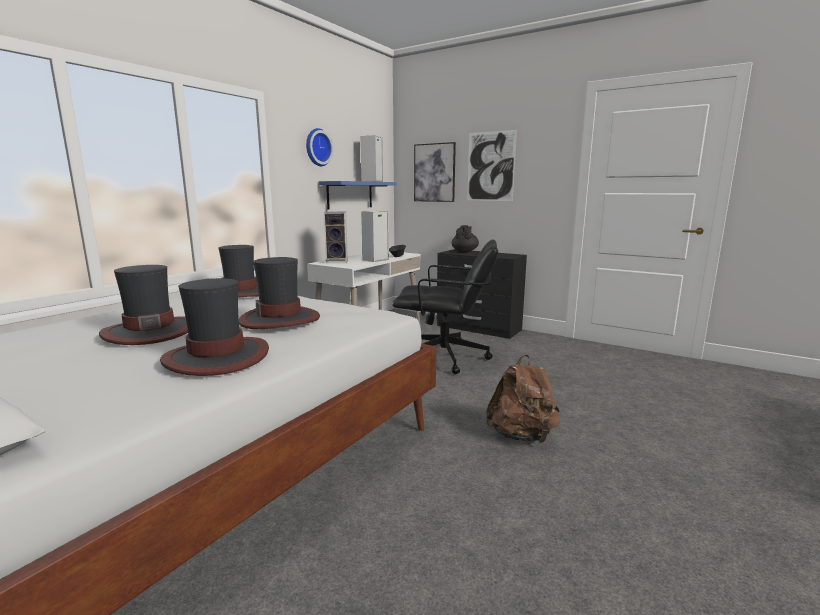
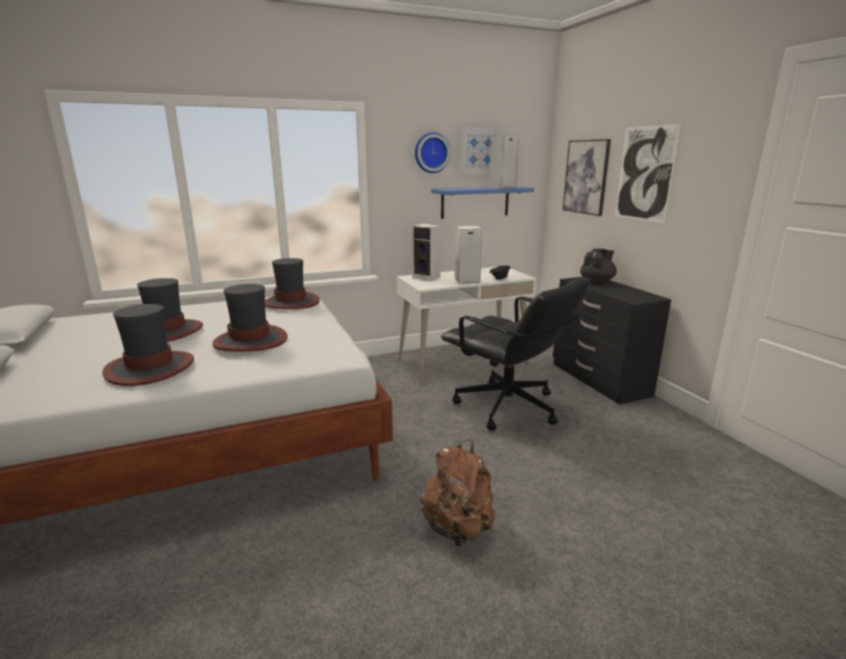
camera: 35 degrees right, 5 degrees up
(350, 149) = (479, 150): none -> picture

